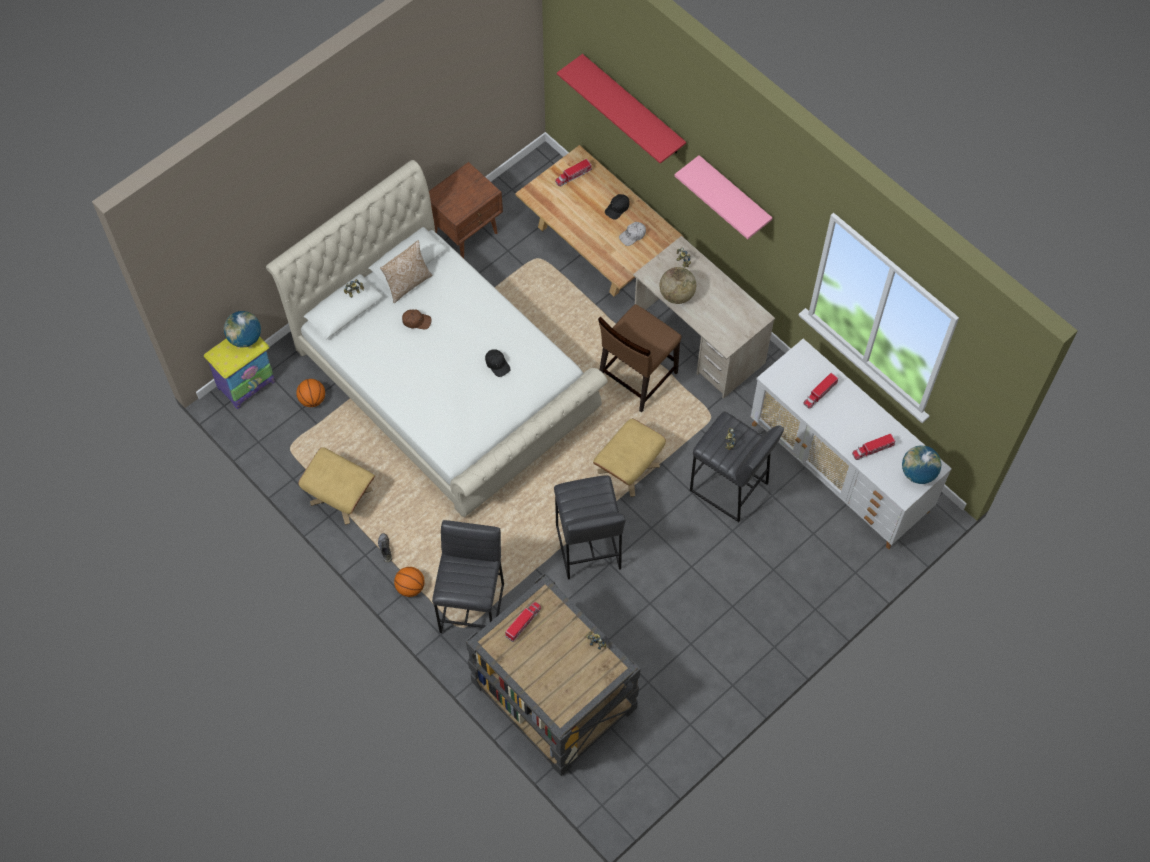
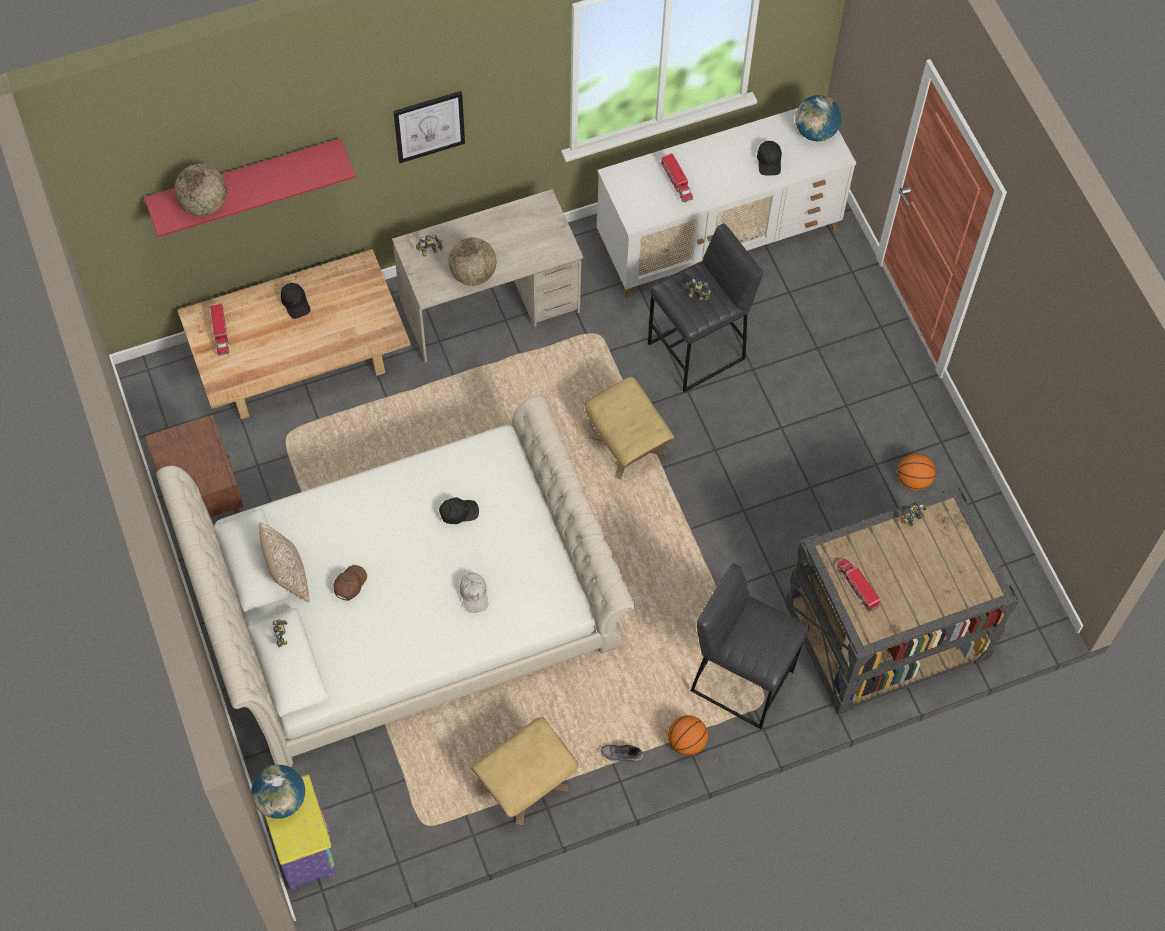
camera: 70 degrees left, 0 degrees up
(312, 399) = (365, 773): basketball -> basketball (913, 480)
(588, 548) = (714, 525): grey stool -> none
(592, 87) = (204, 204): none -> globe
(632, 235) = (343, 301): white cap -> white cap (474, 594)
(636, 377) = (509, 390): brown chair -> none
(734, 194) = (429, 126): pink shelf -> picture
(872, 449) = (769, 161): toy truck -> black cap

